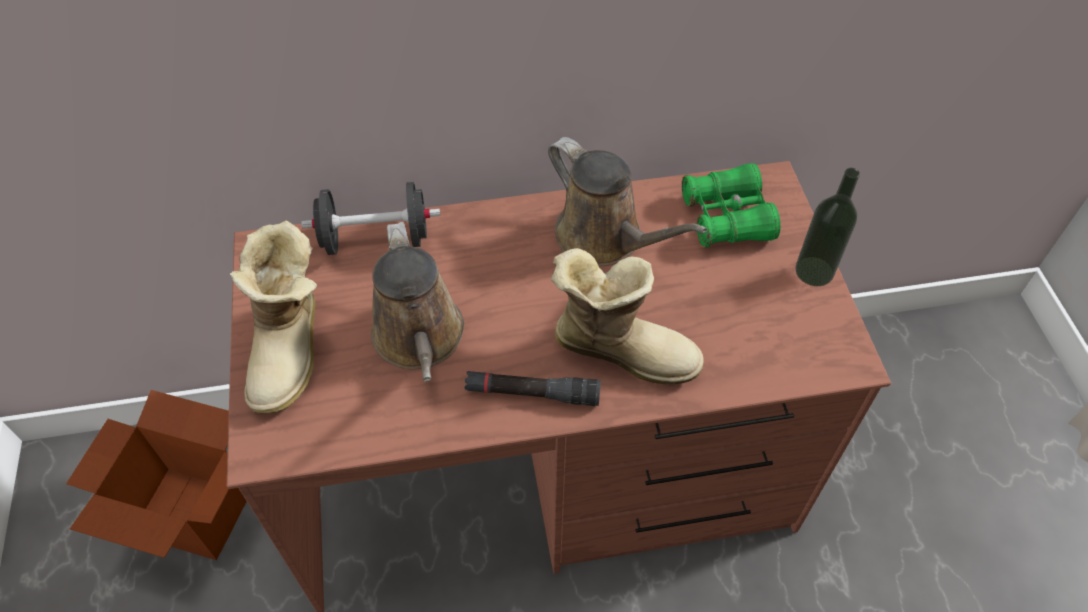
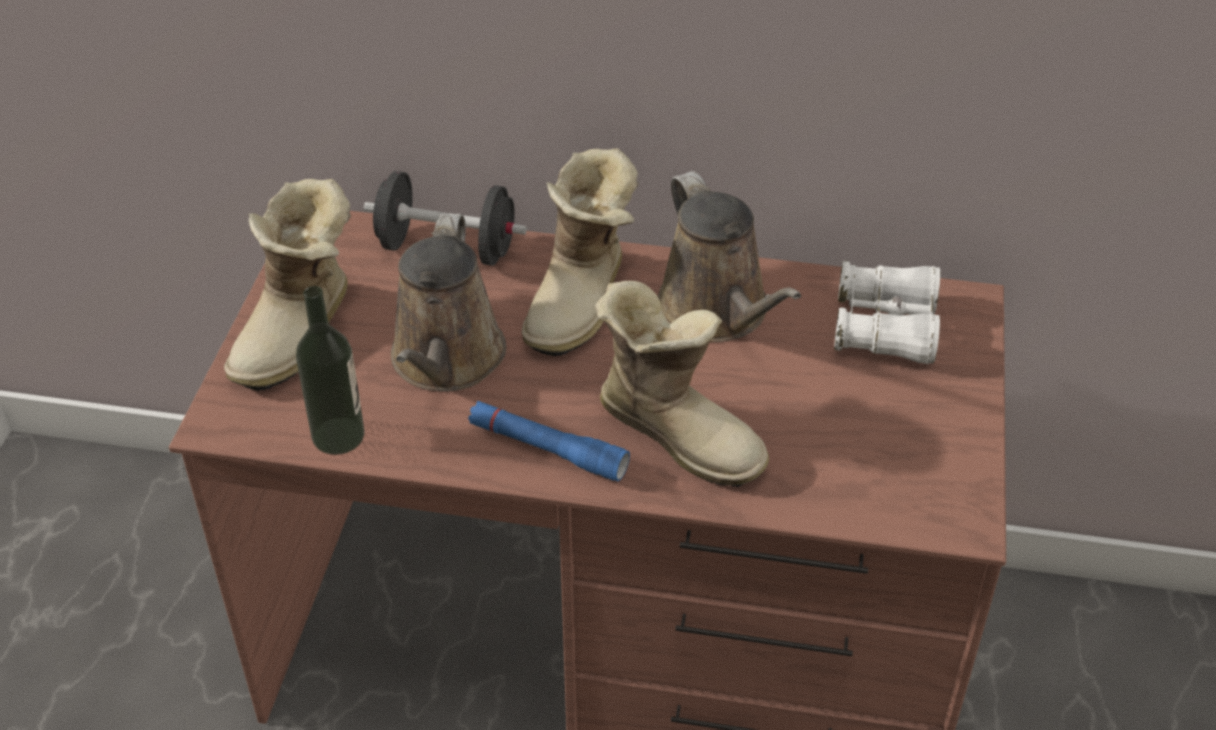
camera: 20 degrees right, 10 degrees down
(191, 513) = (161, 565): cardboard box -> none
(501, 257) = (583, 301): none -> boot
(532, 393) = (547, 449): black flashlight -> blue flashlight
(727, 218) = (885, 328): green binoculars -> white binoculars
(814, 271) = (969, 413): bottle -> bottle (338, 436)

